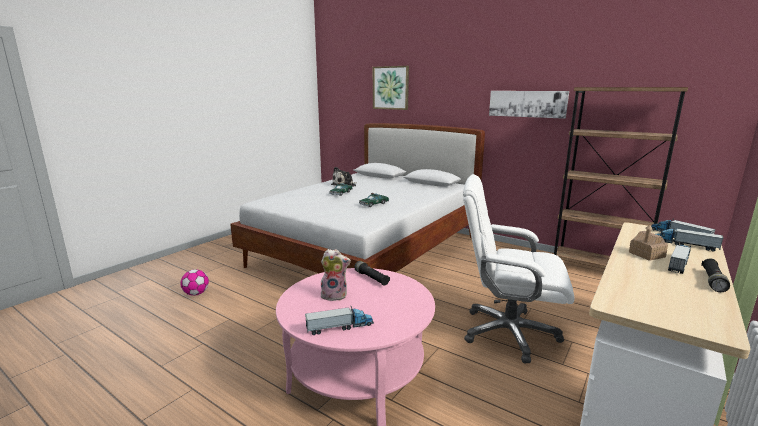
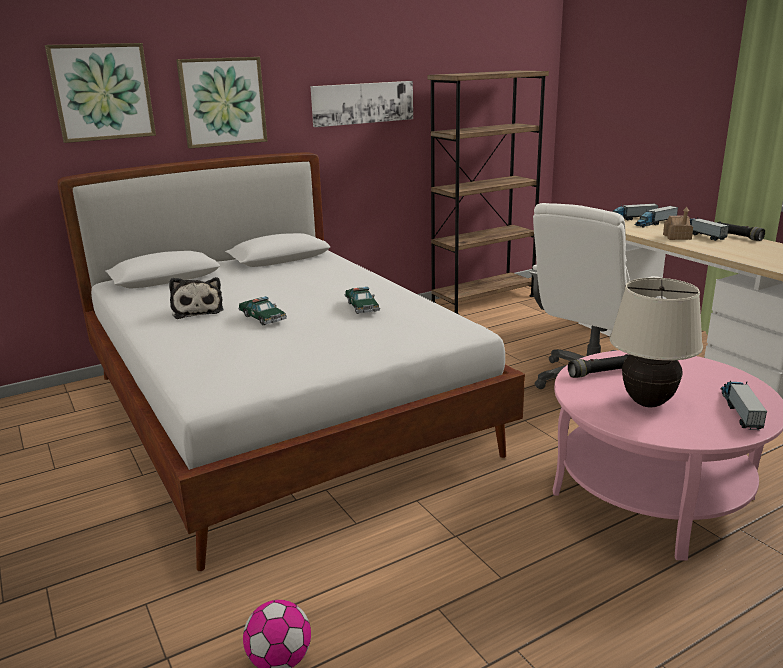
camera: 65 degrees left, 5 degrees up
(335, 295) = (648, 402): plush toy -> beige table lamp
(441, 96) = (222, 102): none -> picture

